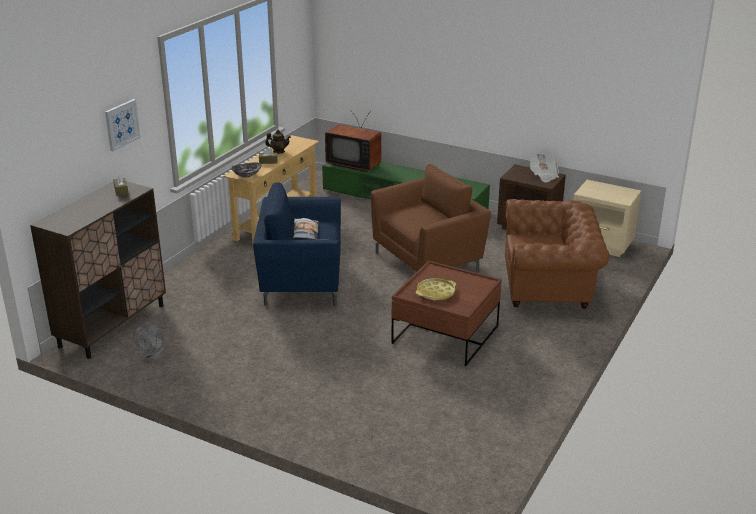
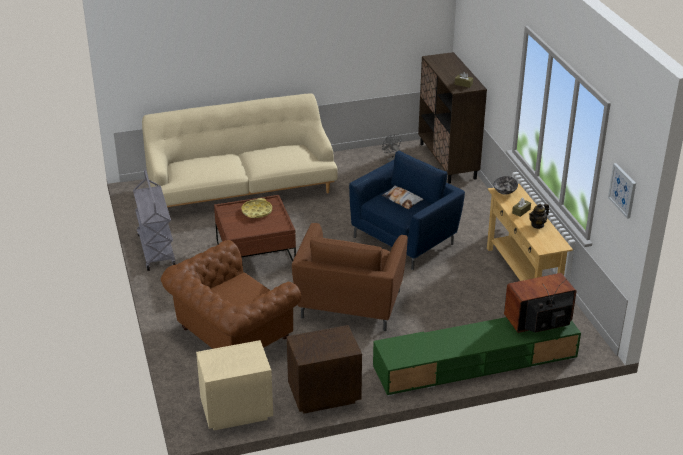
camera: 135 degrees right, 5 degrees up
(122, 124) = (497, 58): picture -> picture (623, 190)
(354, 416) = (241, 188): none -> beige sofa
(538, 391) = (155, 249): none -> grey cart
(543, 176) = (314, 350): newspaper -> none

